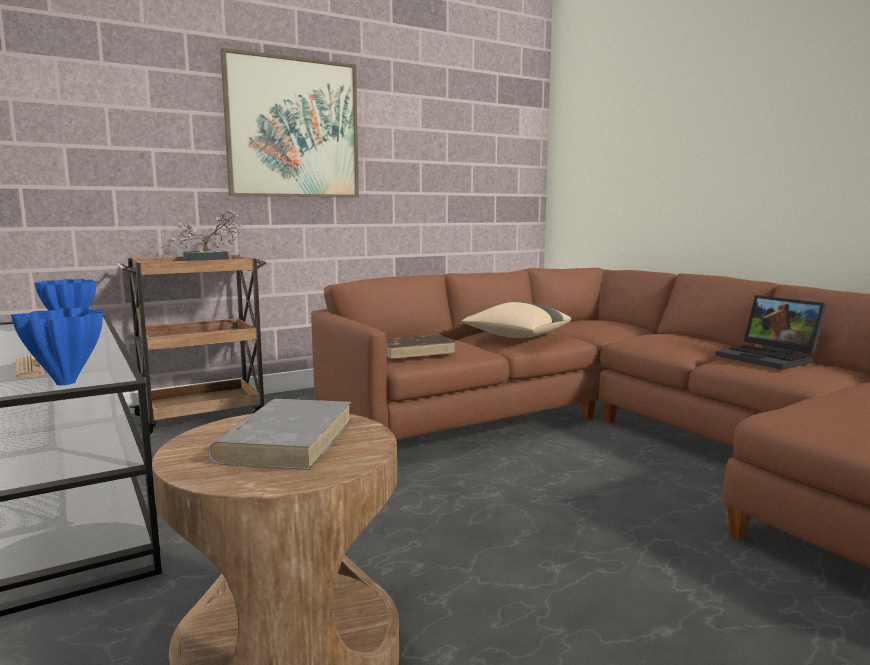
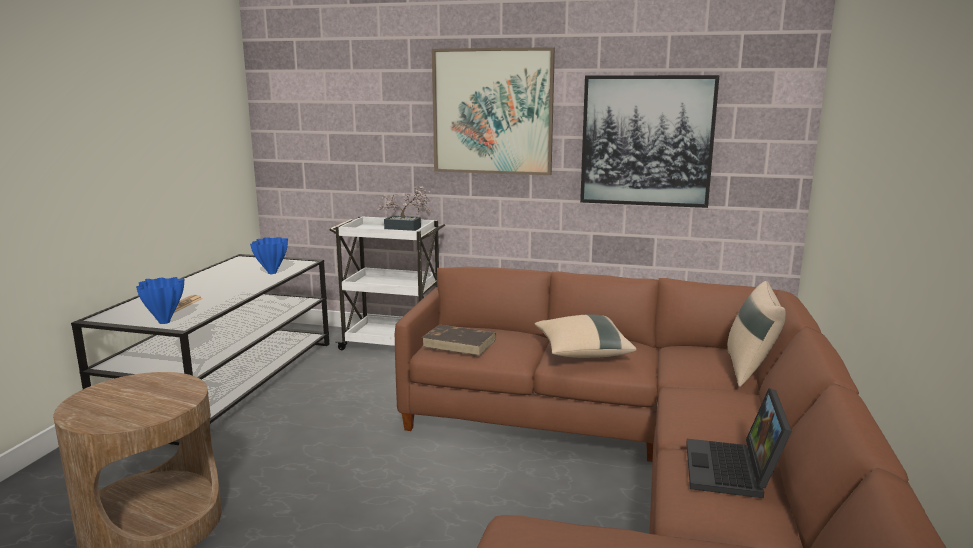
camera: 45 degrees right, 5 degrees up
(203, 415) = (392, 344): brown cart -> white cart
(287, 439) = (142, 398): grey book -> none
(436, 164) = (646, 141): none -> picture
(629, 324) = (750, 370): none -> beige pillow

